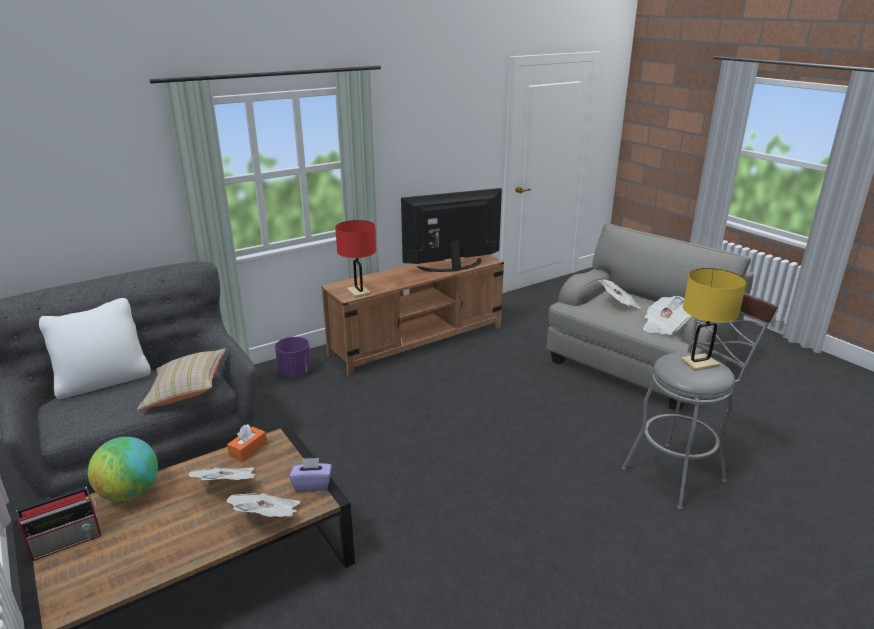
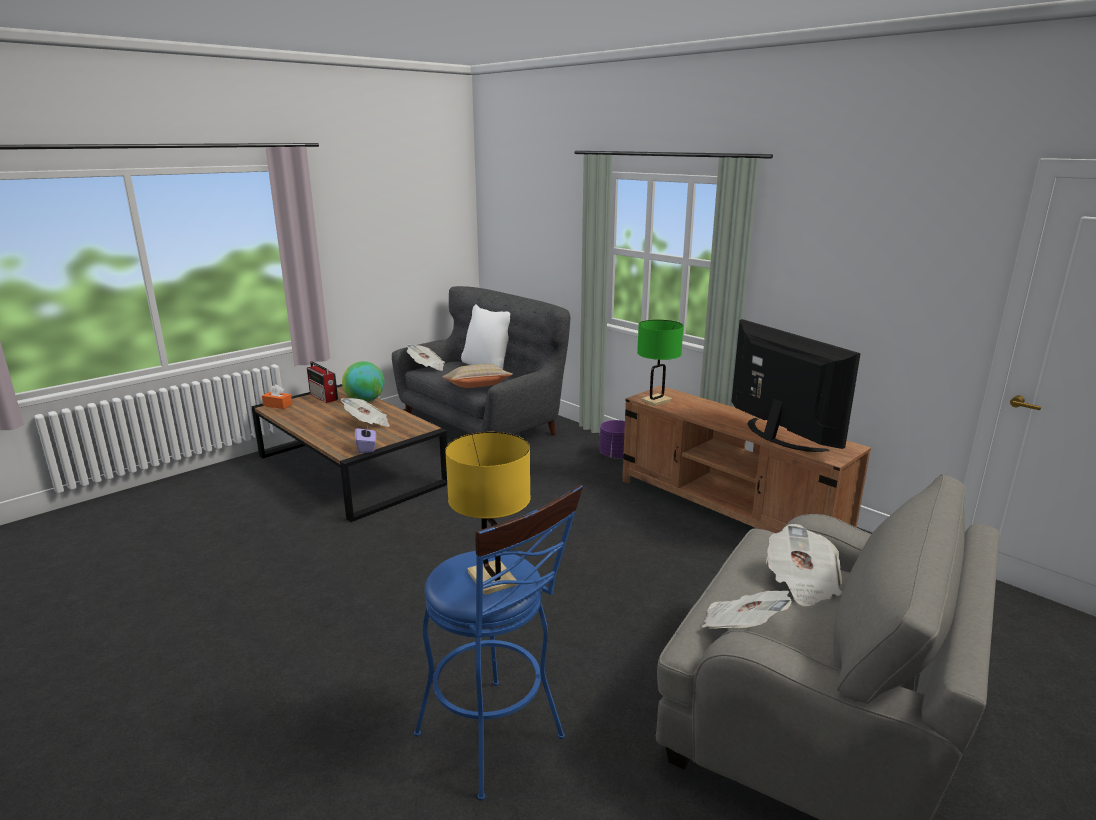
camera: 80 degrees right, 5 degrees down
(248, 450) = (411, 422): orange tissue box -> orange tissue box (277, 405)
(268, 518) = (331, 440): newspaper -> newspaper (427, 367)
(358, 292) = (656, 400): red table lamp -> green table lamp
(678, 471) = (498, 742): grey stool -> blue stool

